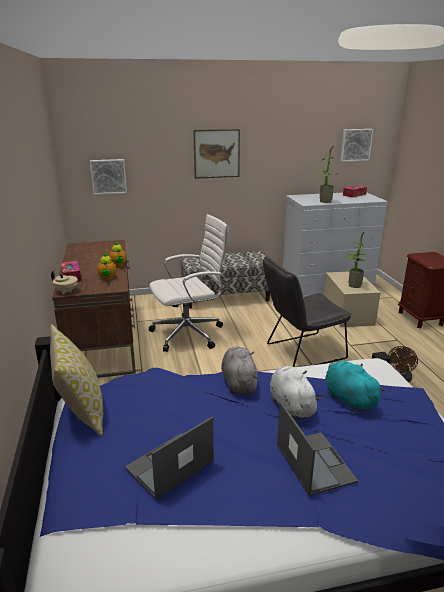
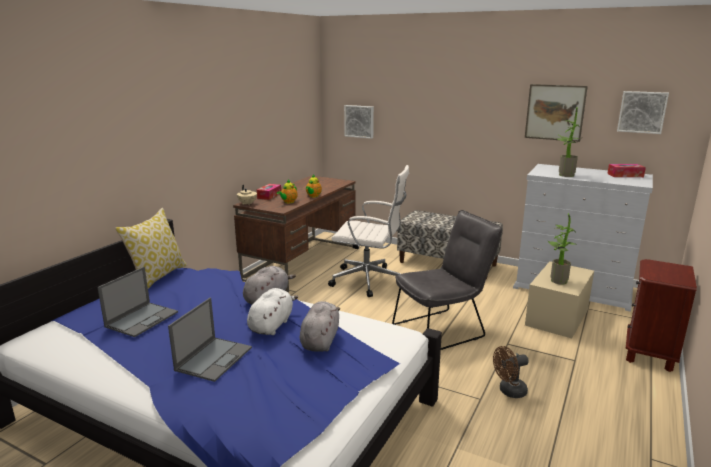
camera: 40 degrees right, 5 degrees down
(169, 465) = (142, 319): laptop -> laptop turned 120 degrees clockwise
(216, 153) = (461, 108): picture -> picture (555, 112)
(301, 352) = (443, 329): grey chair -> grey chair turned 135 degrees clockwise
(348, 398) = (320, 340): turquoise plush toy -> grey plush toy

